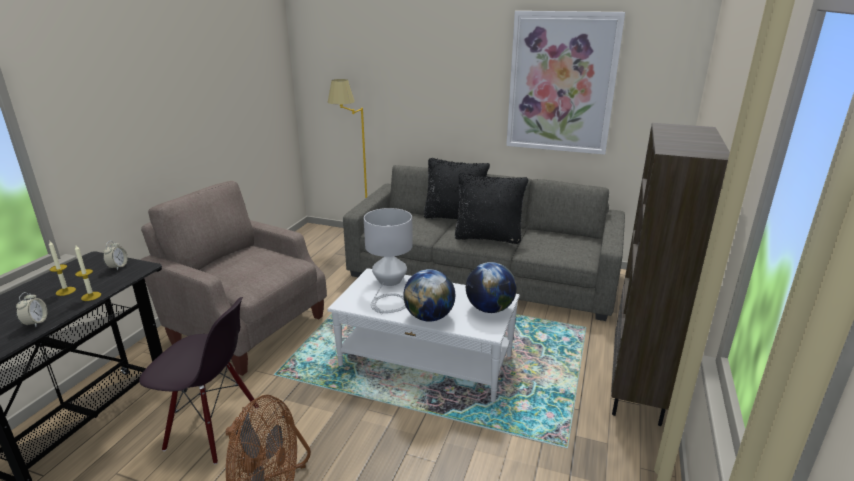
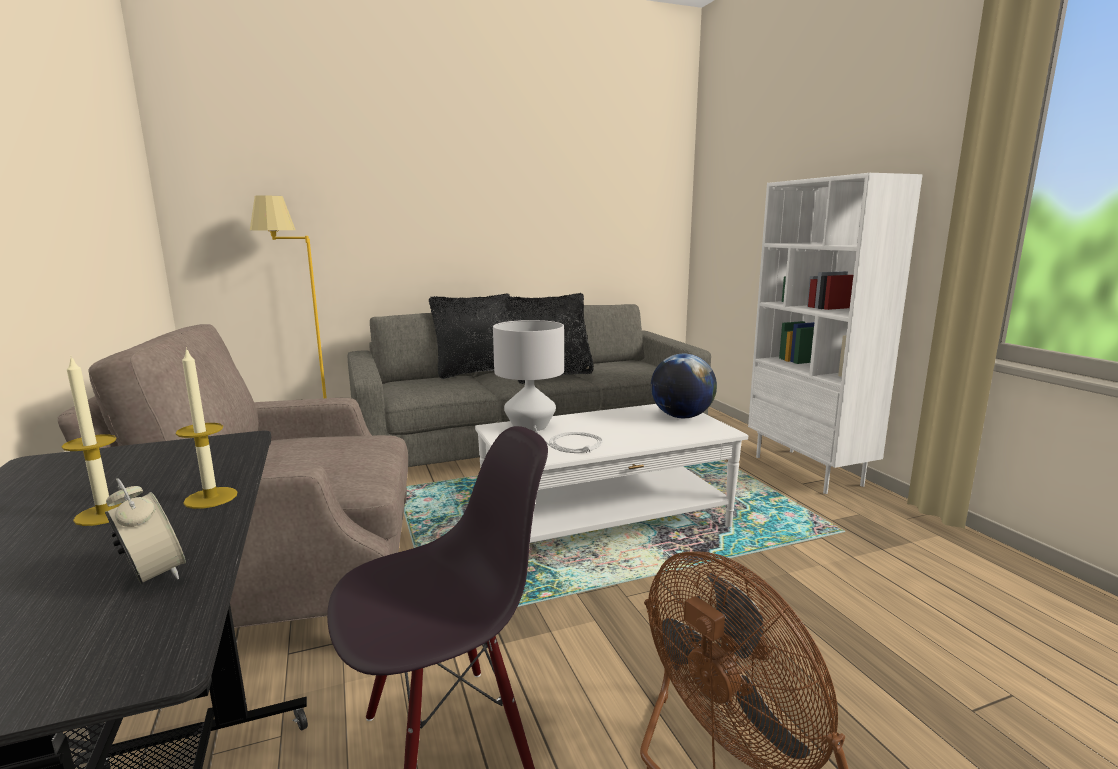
camera: 40 degrees left, 10 degrees down
(118, 267) = (164, 455): alarm clock -> none
(429, 317) = (643, 439): globe -> none
(561, 83) = (566, 194): picture -> none
(638, 391) = (809, 470): brown bookcase -> white bookcase

